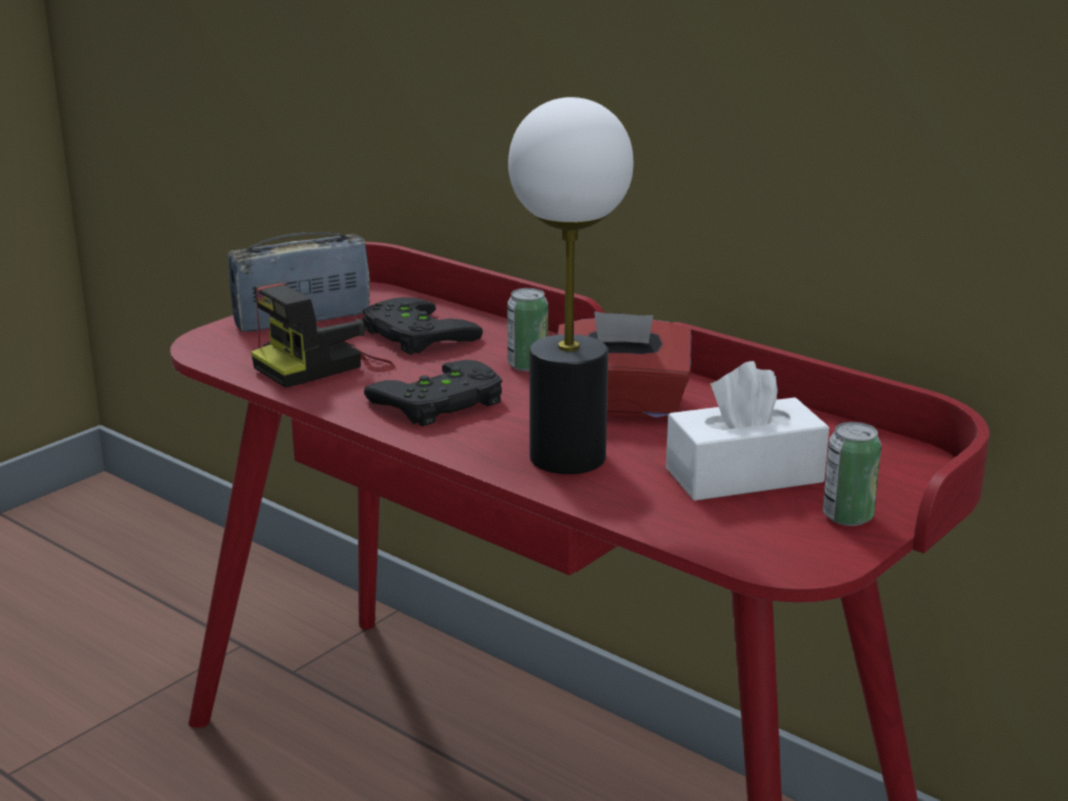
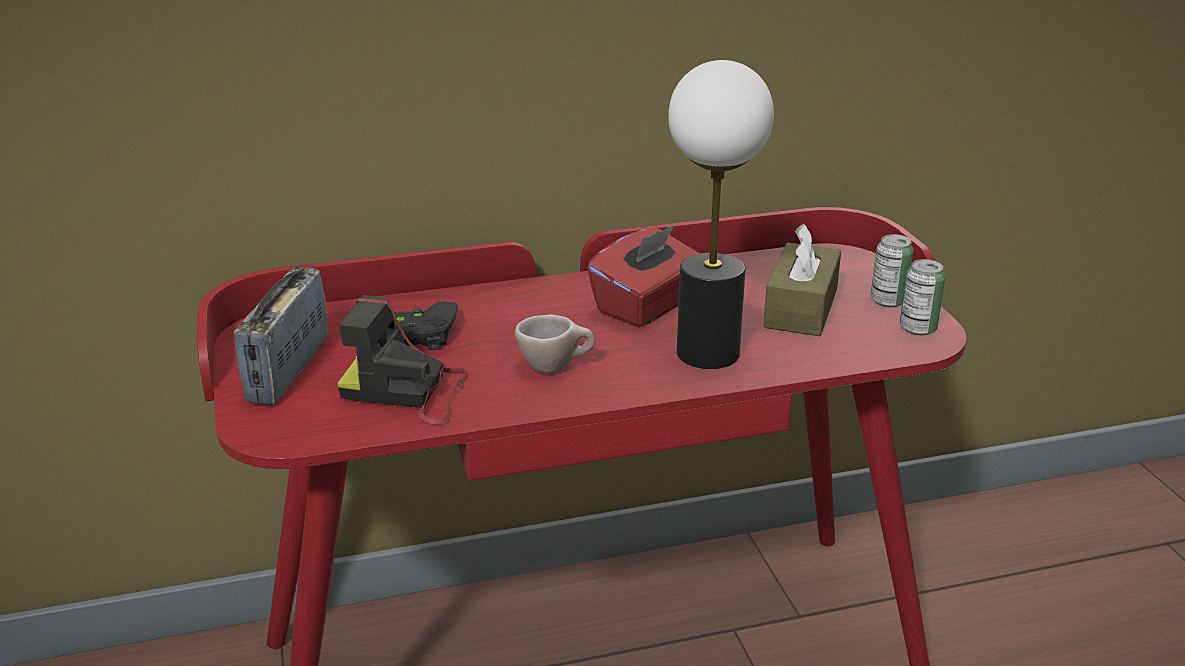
camera: 55 degrees left, 5 degrees up
(323, 366) = (408, 392): camera -> camera turned 105 degrees clockwise
(441, 404) = (555, 367): black game controller -> beige cup
(527, 365) = (530, 313): can -> can (917, 328)
(744, 475) = (801, 308): white tissue box -> brown tissue box

